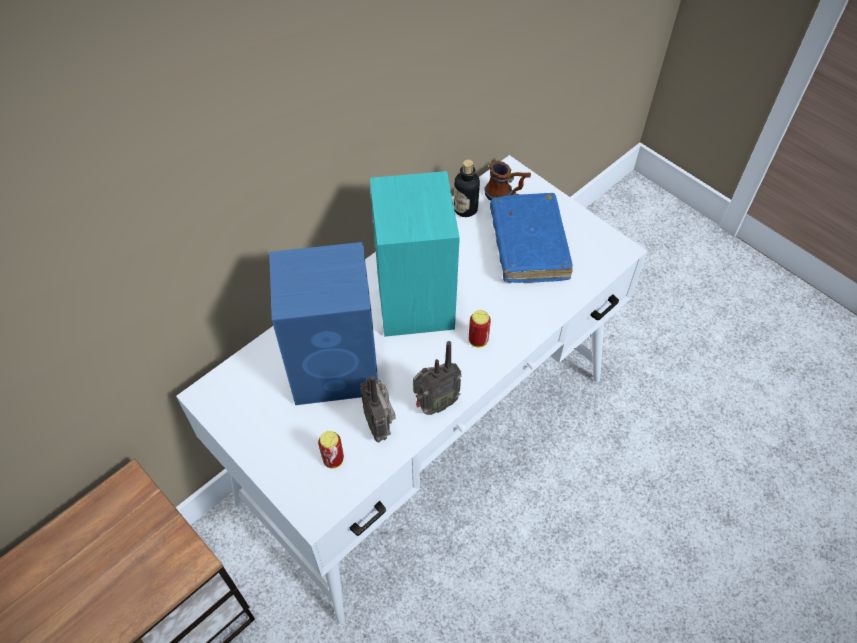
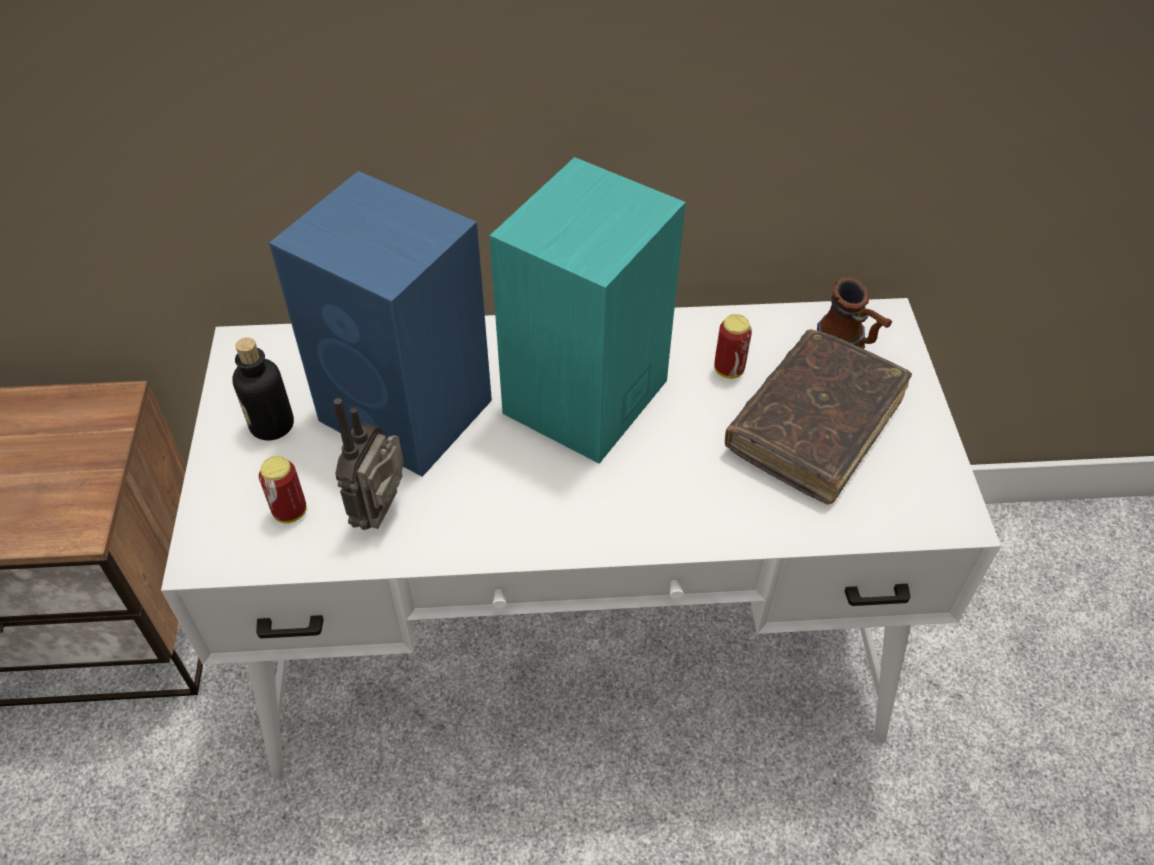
camera: 40 degrees right, 5 degrees down
(434, 404) = (474, 536): radio -> none
(465, 209) = (771, 328): bottle -> bottle (272, 425)
(478, 340) = (614, 498): can -> can (728, 370)
(528, 245) = (815, 425): blue book -> brown book

